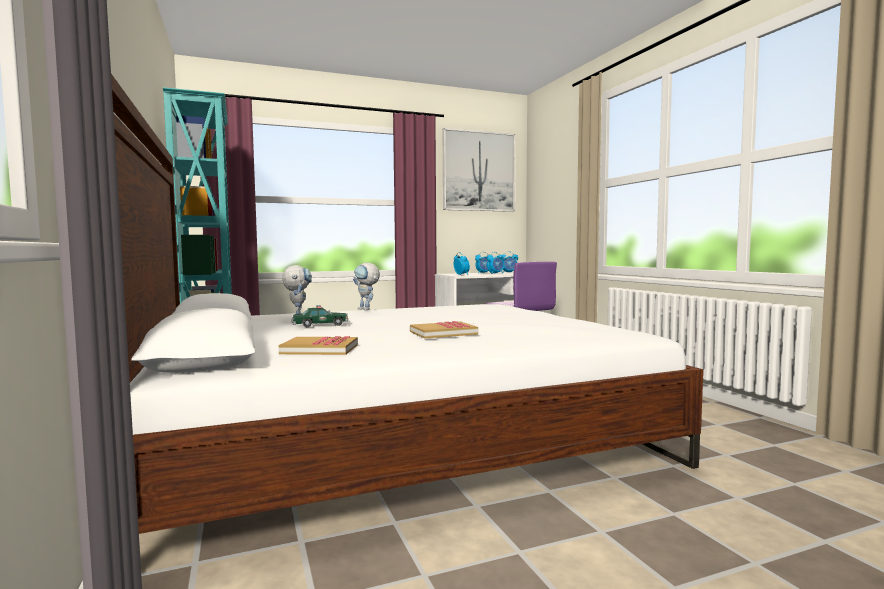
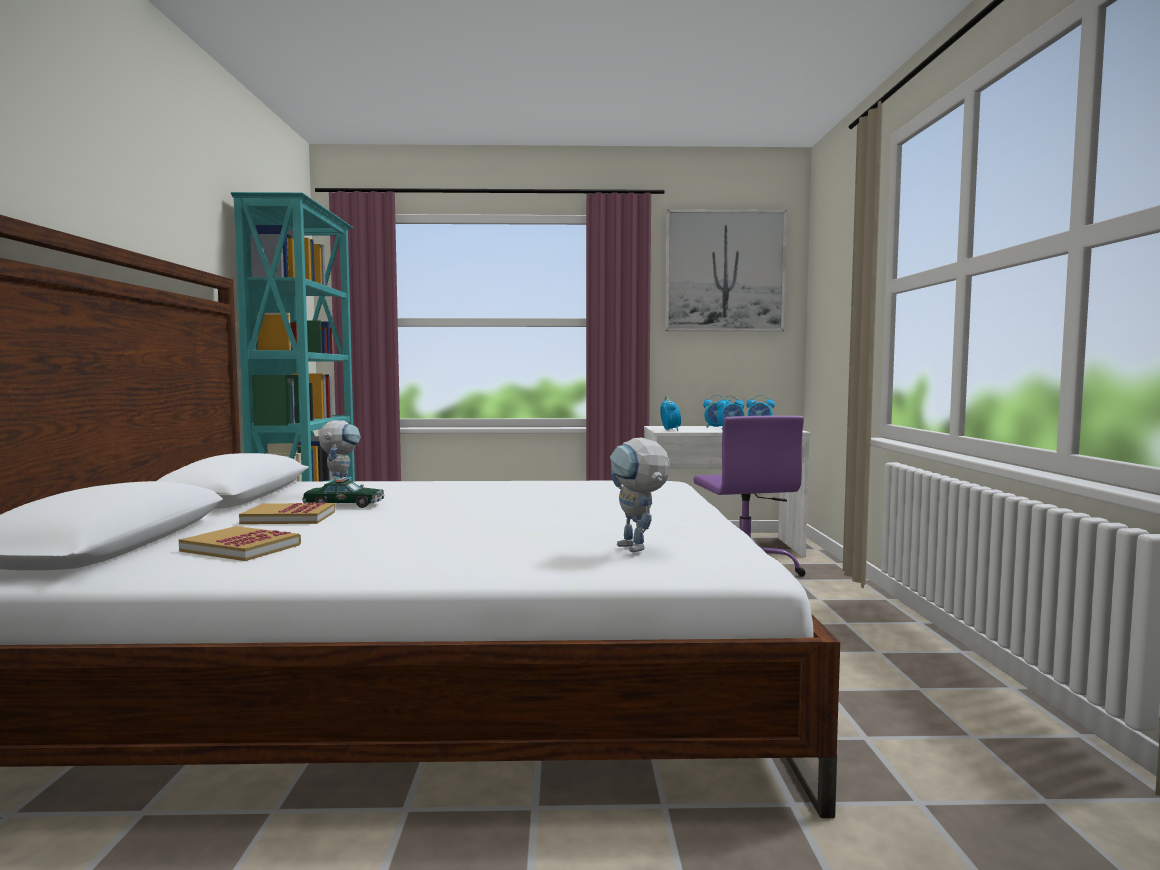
camera: 20 degrees right, 0 degrees up
(367, 309) = (467, 481): toy robot -> toy robot (638, 549)
(443, 333) = (447, 534): book -> book (289, 517)

